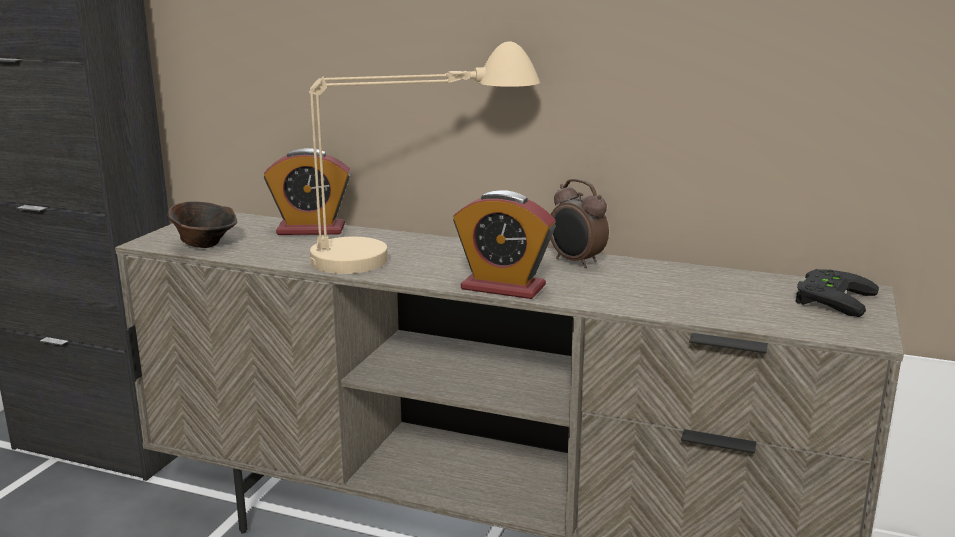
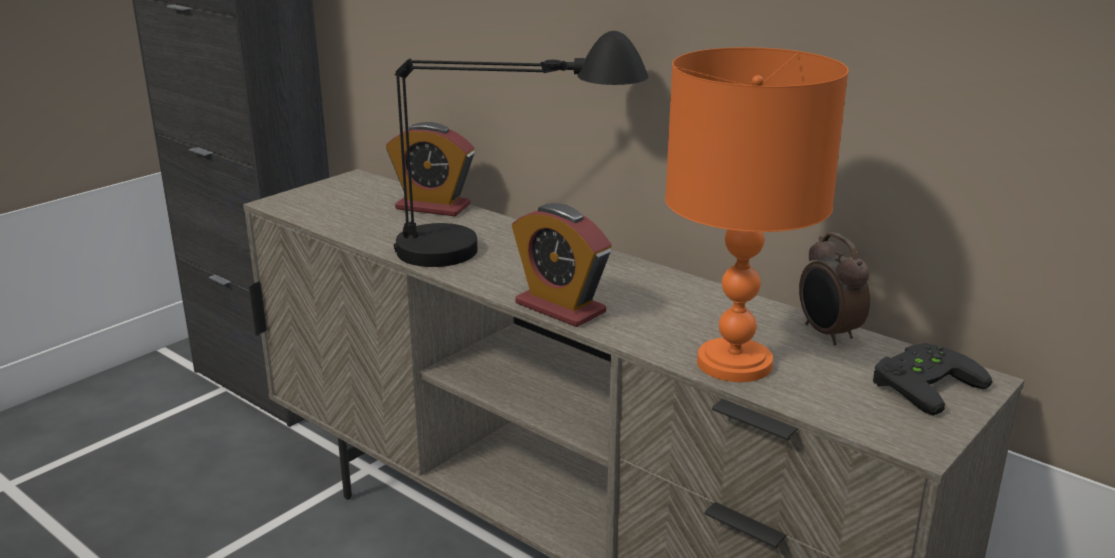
camera: 20 degrees right, 5 degrees up
(205, 244) = (321, 212): brown bowl -> none
(417, 255) = (509, 253): beige table lamp -> black table lamp
(576, 262) = (667, 287): alarm clock -> alarm clock (827, 334)
(682, 305) = (734, 362): none -> orange table lamp

